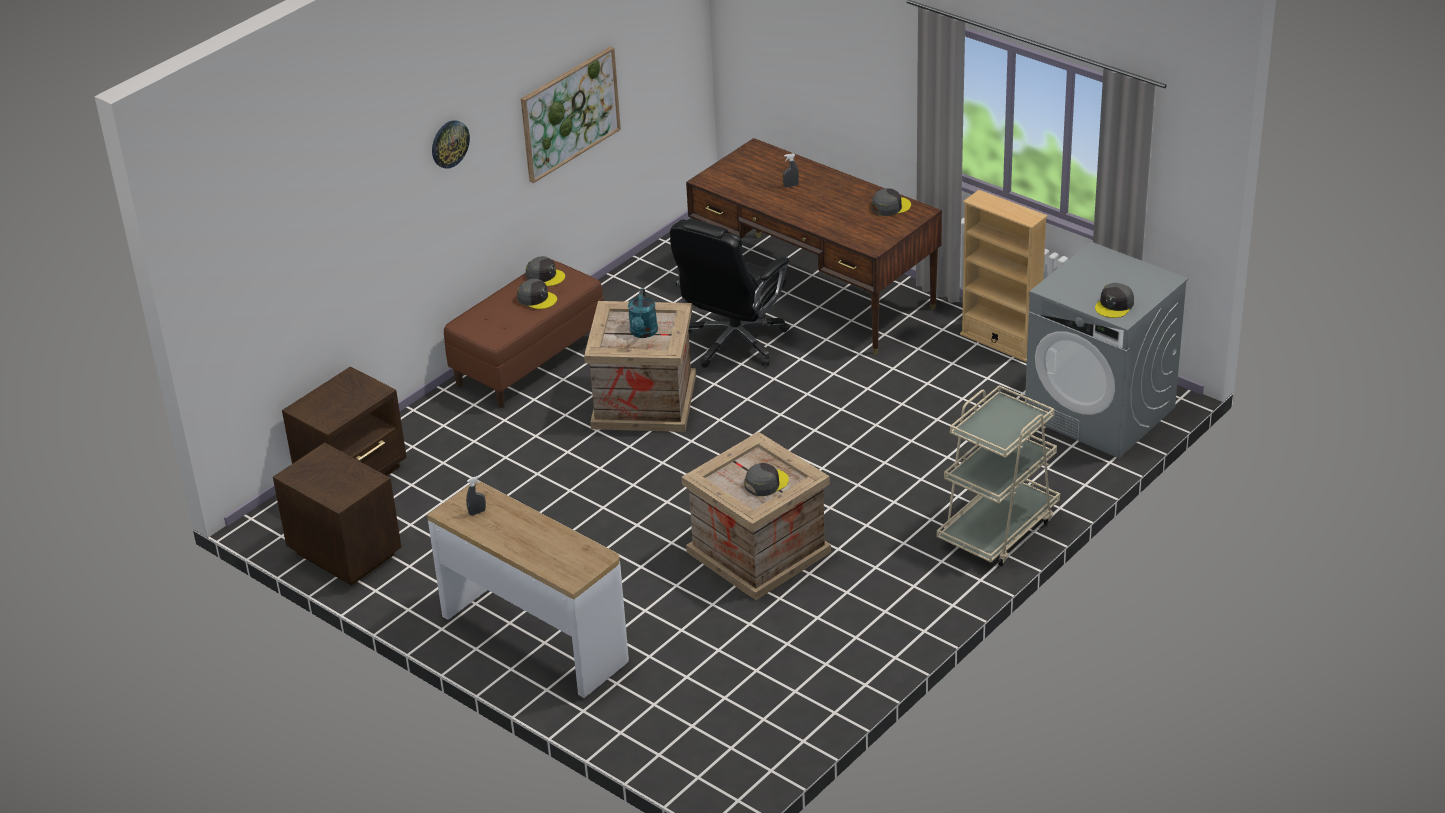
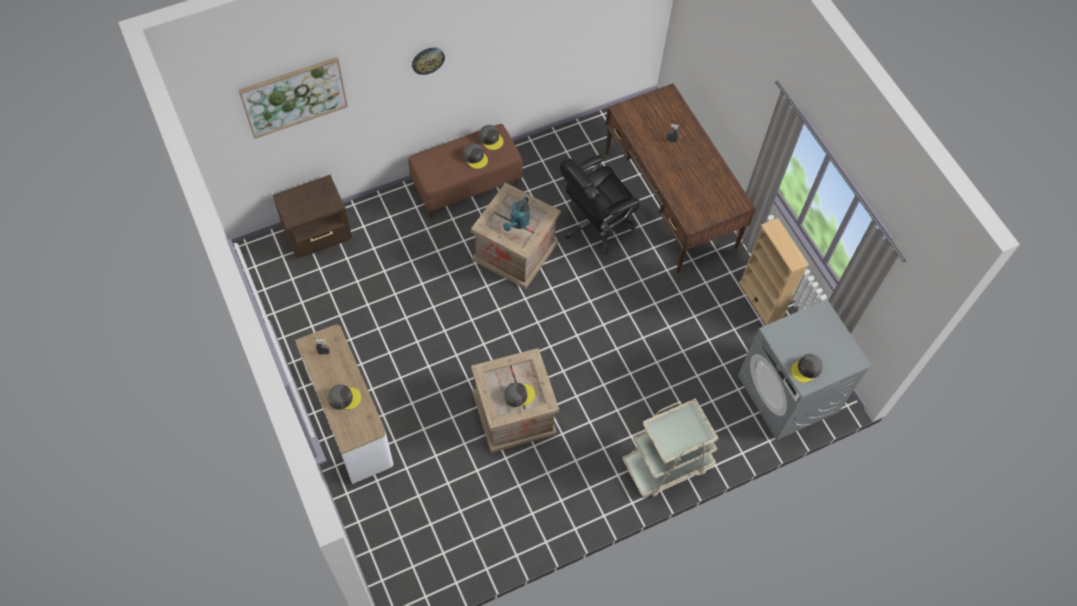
camera: 20 degrees right, 25 degrees up
(345, 553) = (282, 297): brown nightstand -> none
(569, 113) = (536, 44): picture -> picture (294, 96)
(890, 206) = (724, 190): grey cap -> grey cap (344, 398)

